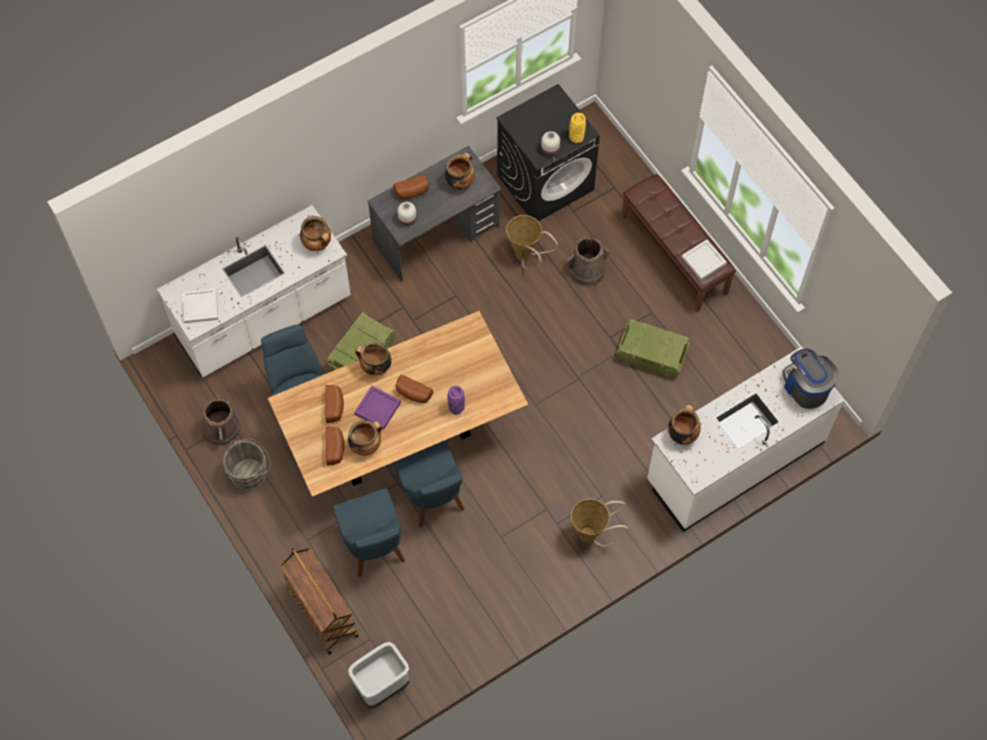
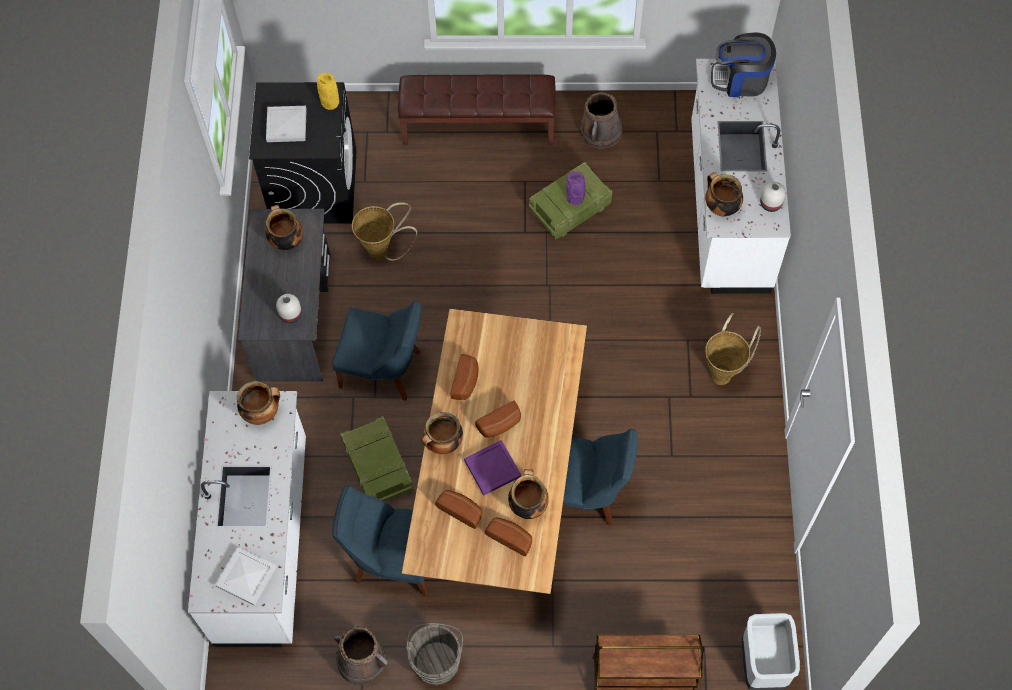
camera: 55 degrees left, 0 degrees up
(373, 545) = (602, 582): blue chair -> blue chair (384, 370)
(412, 192) = (262, 291): bread -> bread (466, 382)
(456, 408) = (545, 393): purple vase -> purple vase (575, 198)
(550, 150) = (326, 133): white vase -> white vase (771, 204)
(587, 270) = (438, 208): brown bucket -> brown bucket (601, 132)
(703, 260) = (526, 92): white tray -> white tray (286, 124)

